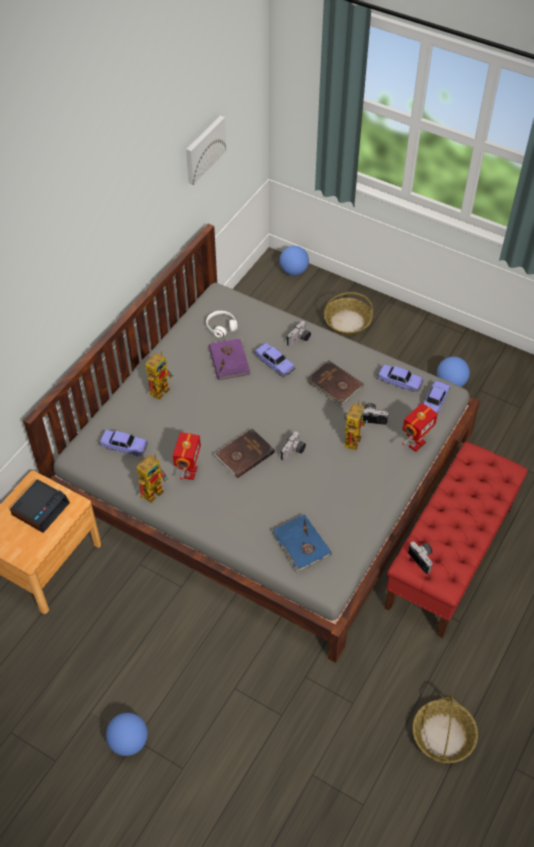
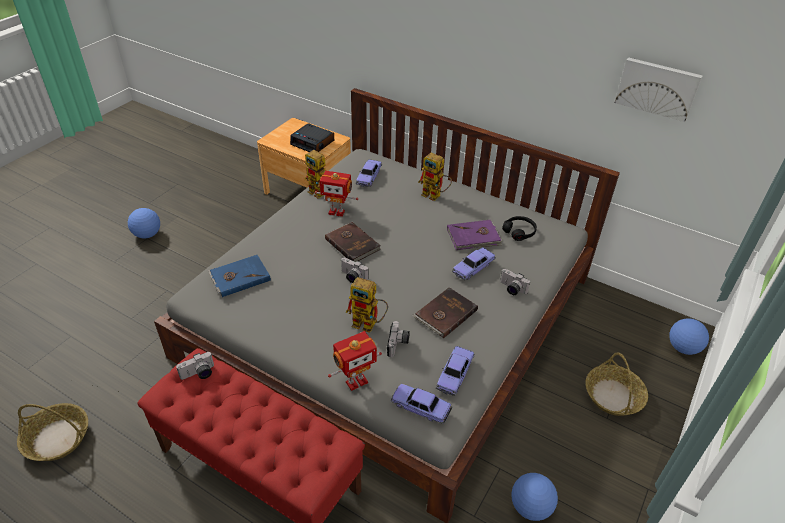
camera: 90 degrees right, 10 degrees down
(221, 326) = (519, 232): white headphones -> black headphones
(416, 444) = (356, 381): toy robot -> toy robot turned 75 degrees counterclockwise

